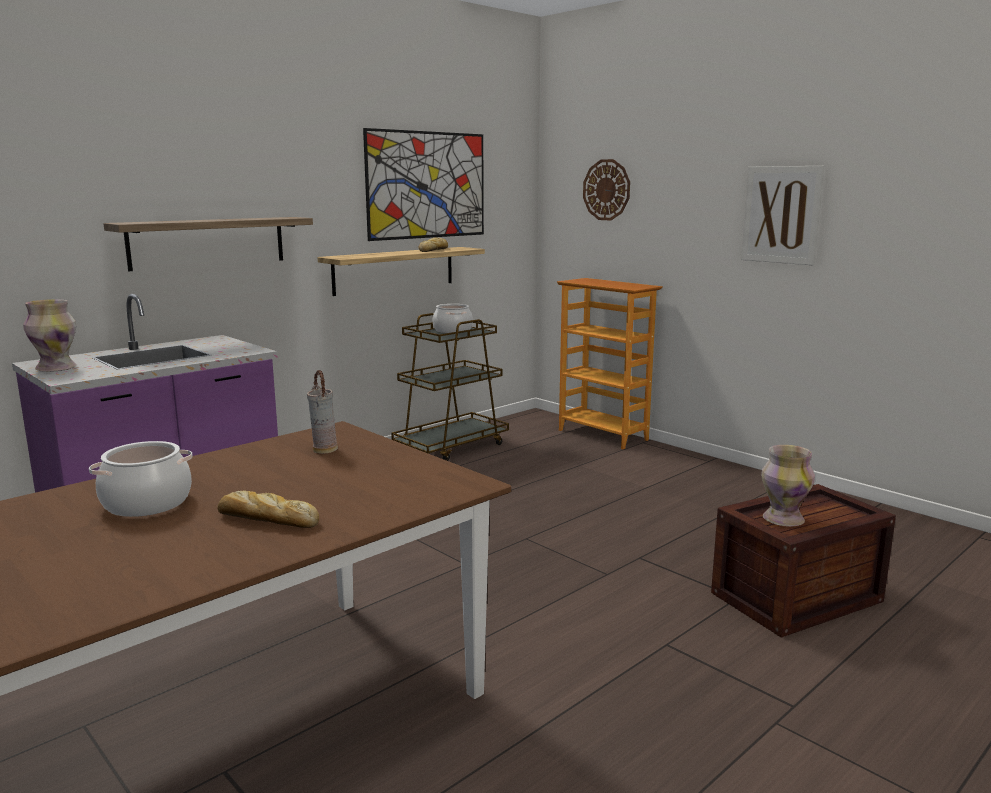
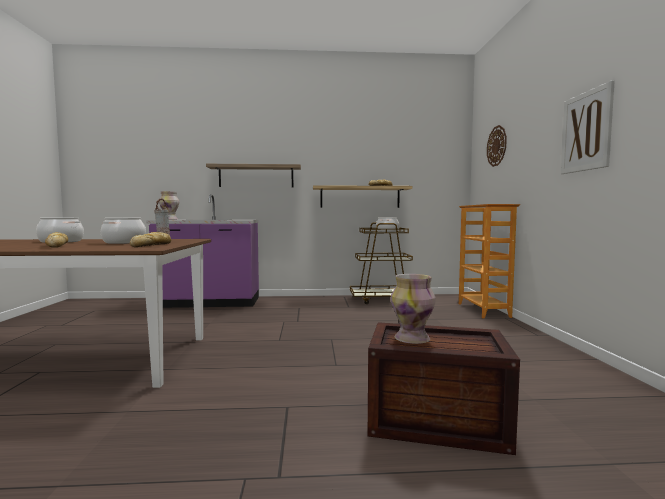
camera: 40 degrees right, 10 degrees down
(303, 475) = (124, 242): none -> cooking pot
(411, 473) = (152, 245): none -> bread
(427, 185) = (384, 152): picture -> none

